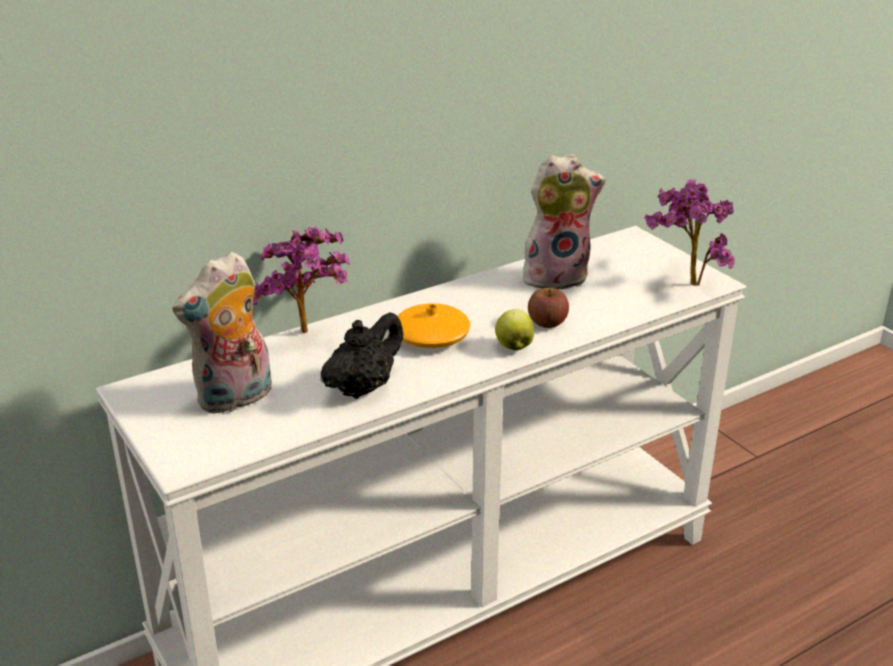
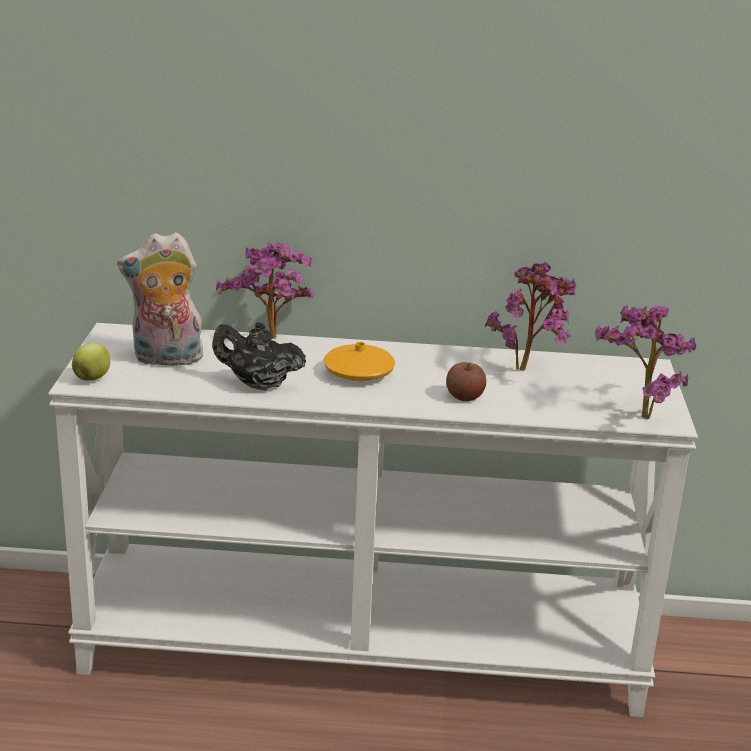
camera: 35 degrees right, 5 degrees down
(363, 387) = (258, 385): black teapot -> black teapot turned 150 degrees counterclockwise
(514, 346) = (410, 401): apple -> apple (92, 378)
(556, 276) = (528, 369): plush toy -> potted plant

